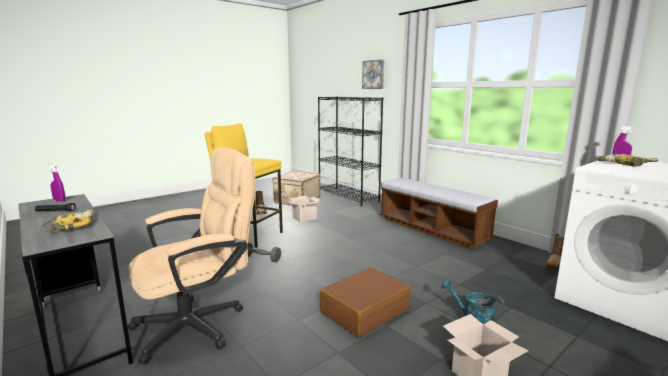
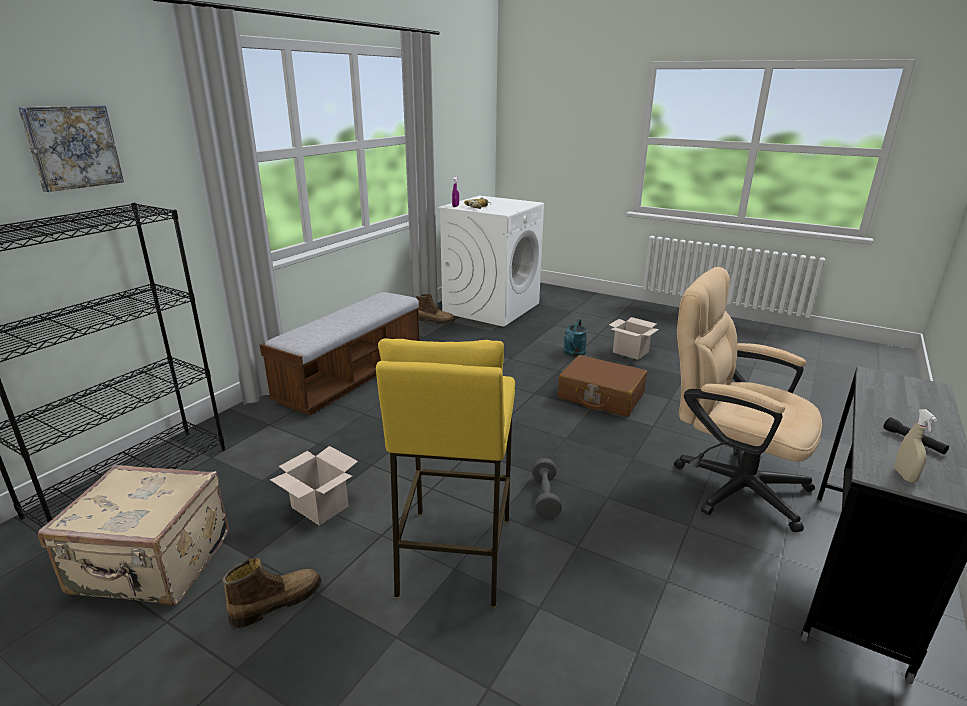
camera: 110 degrees left, 10 degrees up
(59, 200) = (904, 476): purple spray bottle -> beige spray bottle
(72, 225) = (894, 399): power drill -> none

